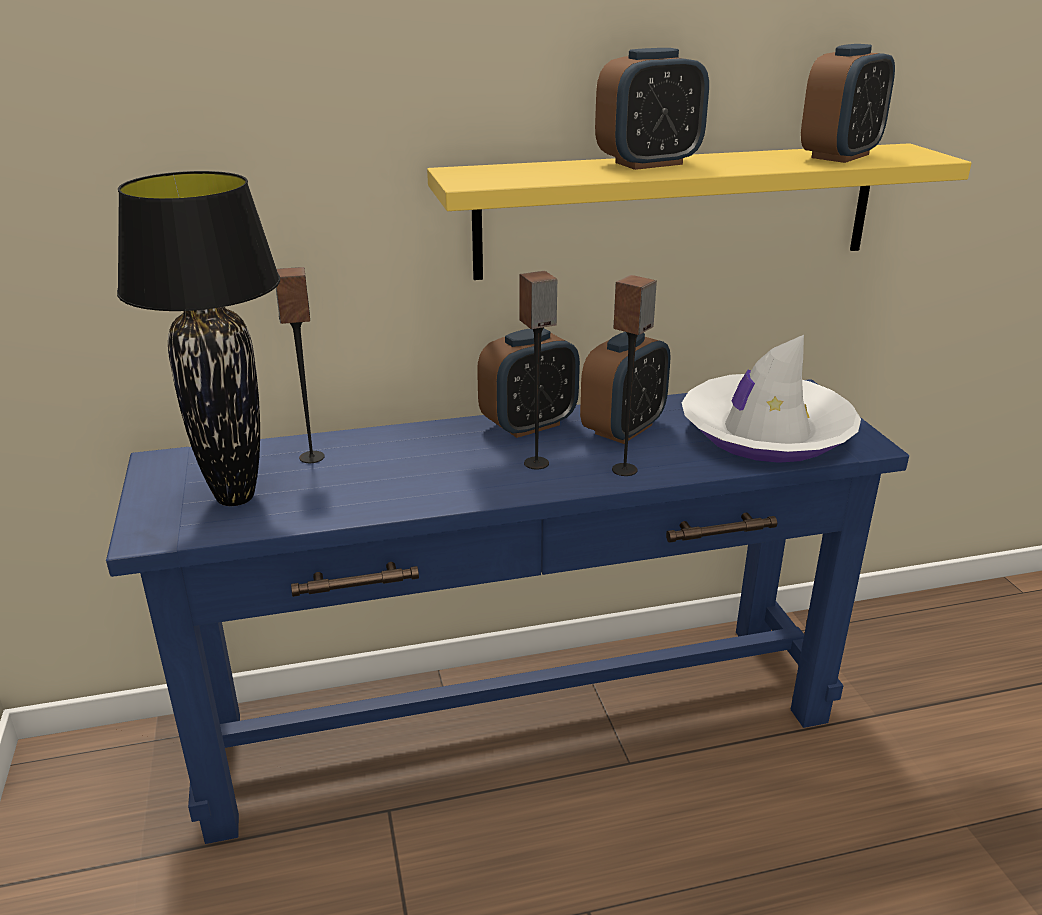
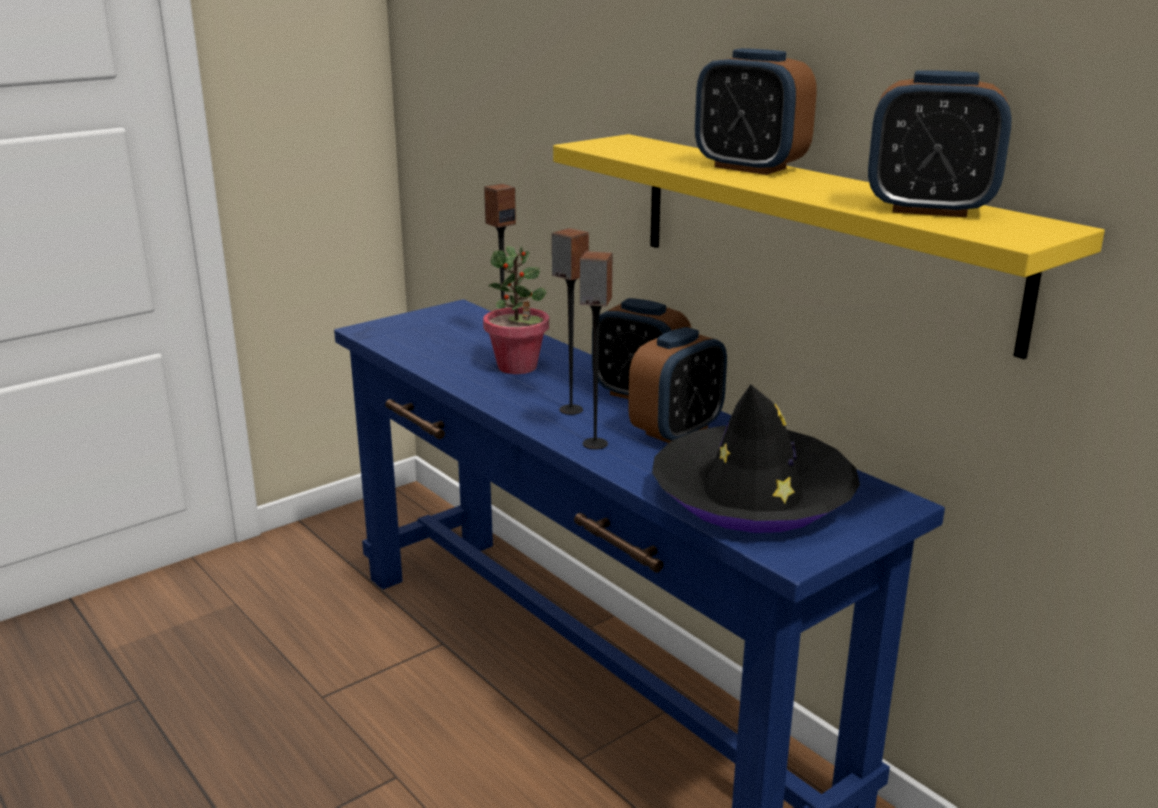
camera: 65 degrees right, 5 degrees down
(236, 497) = (429, 337): black table lamp -> none
(395, 465) = (518, 367): none -> potted plant
(623, 429) = (677, 431): alarm clock -> alarm clock turned 60 degrees counterclockwise
(766, 433) = (752, 496): white hat -> black hat

